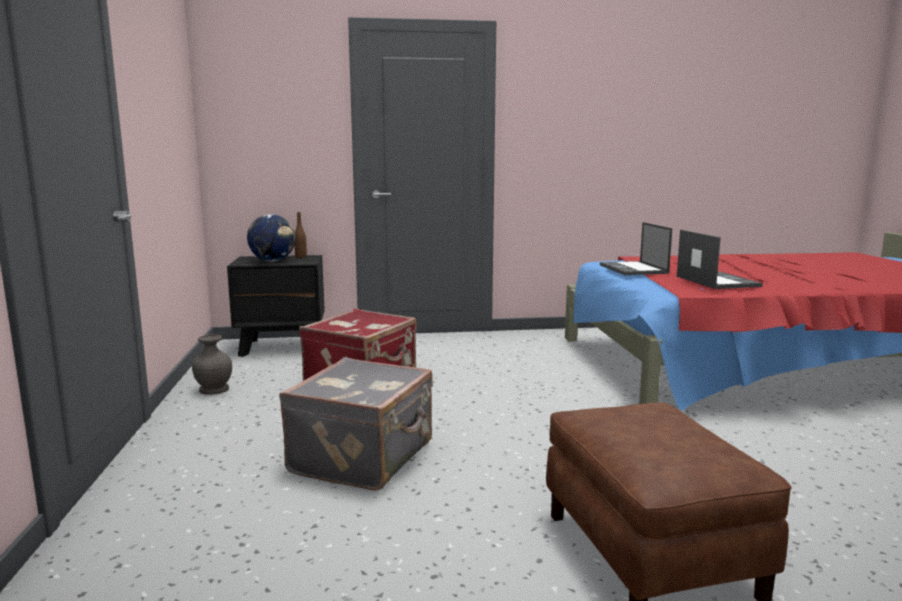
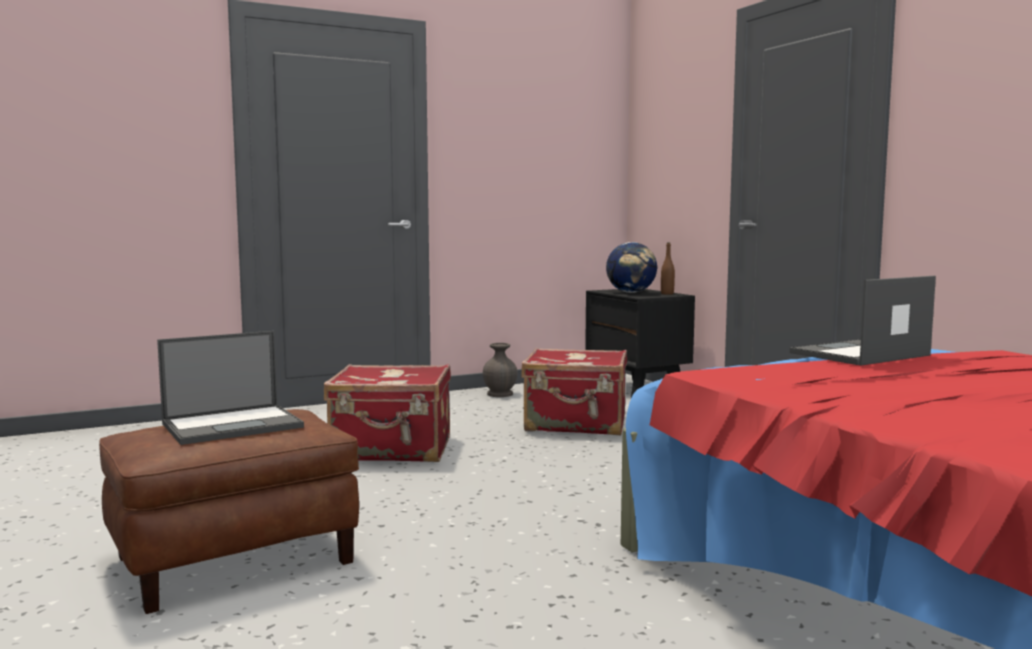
camera: 70 degrees right, 5 degrees down
(365, 458) = (392, 450): grey suitcase -> red suitcase
(716, 281) = (821, 378): laptop -> laptop (234, 425)

